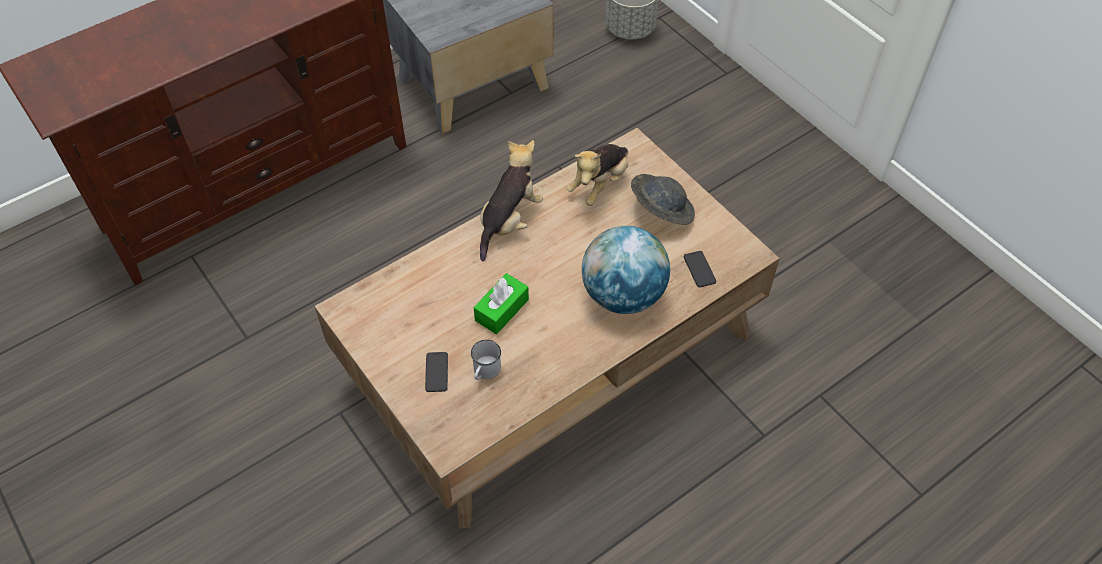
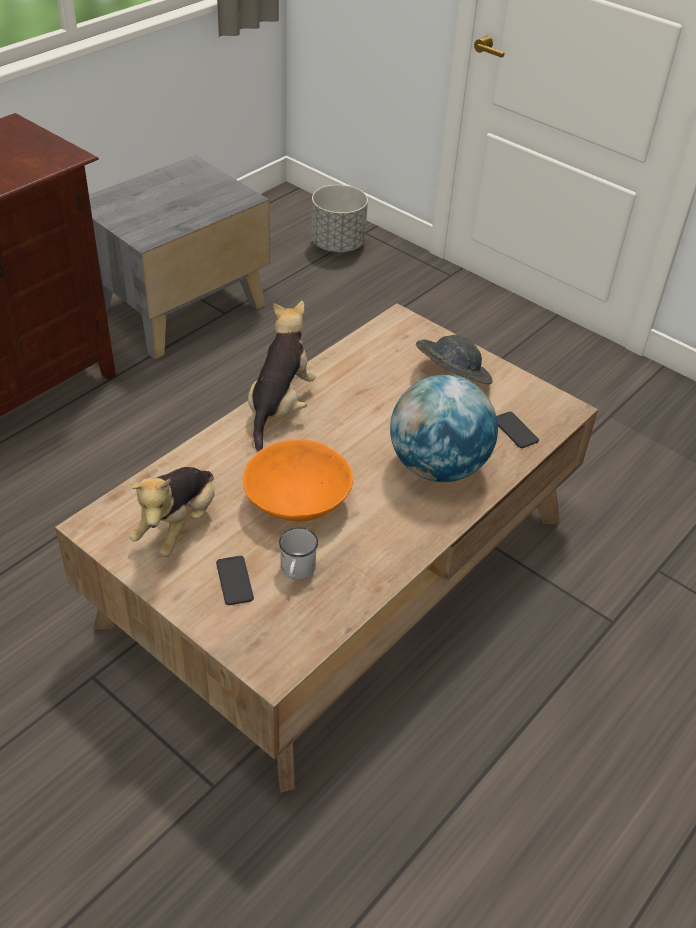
camera: 15 degrees left, 10 degrees down
(502, 310) = (297, 500): green tissue box -> orange bowl
(599, 184) = (373, 360): plush toy -> plush toy (178, 526)

